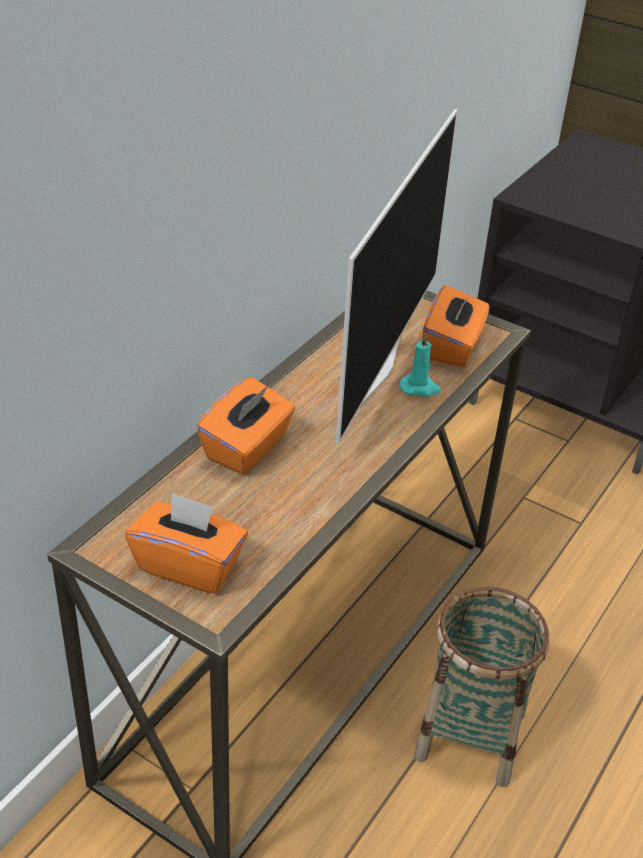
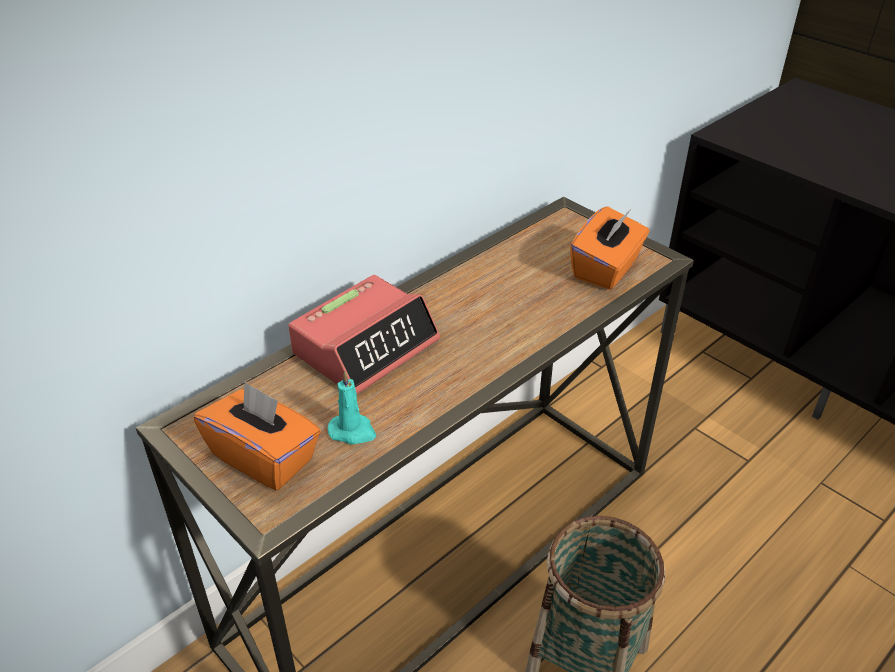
camera: 15 degrees right, 0 degrees up
(247, 448) = (366, 346): orange tissue box -> alarm clock
(375, 369) = (520, 283): television -> none
(420, 388) = (560, 306): turquoise candle -> turquoise candle (353, 431)

